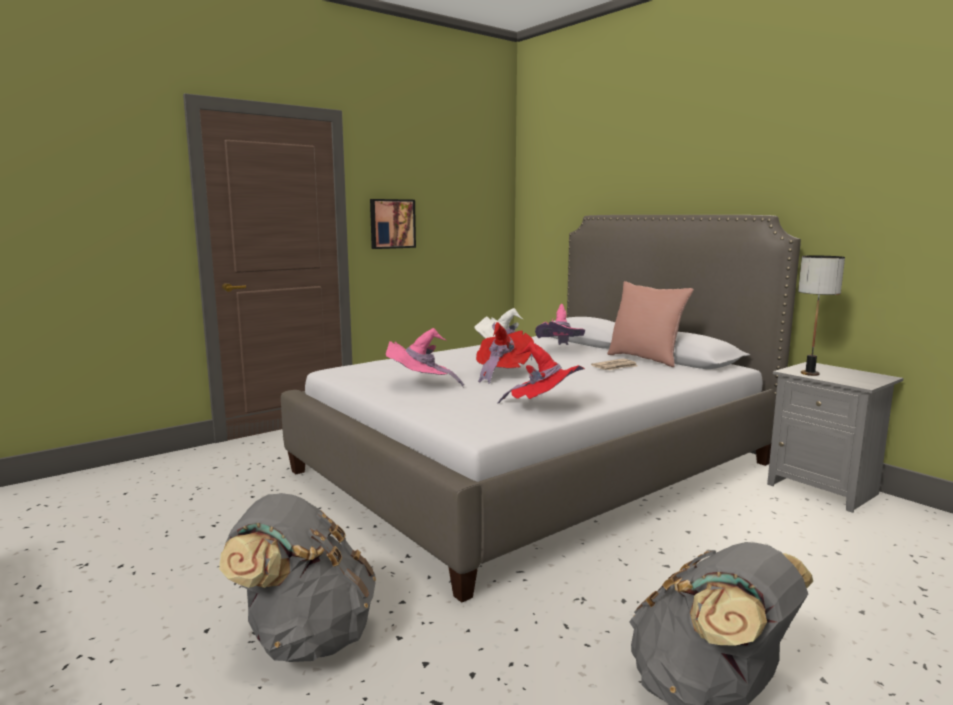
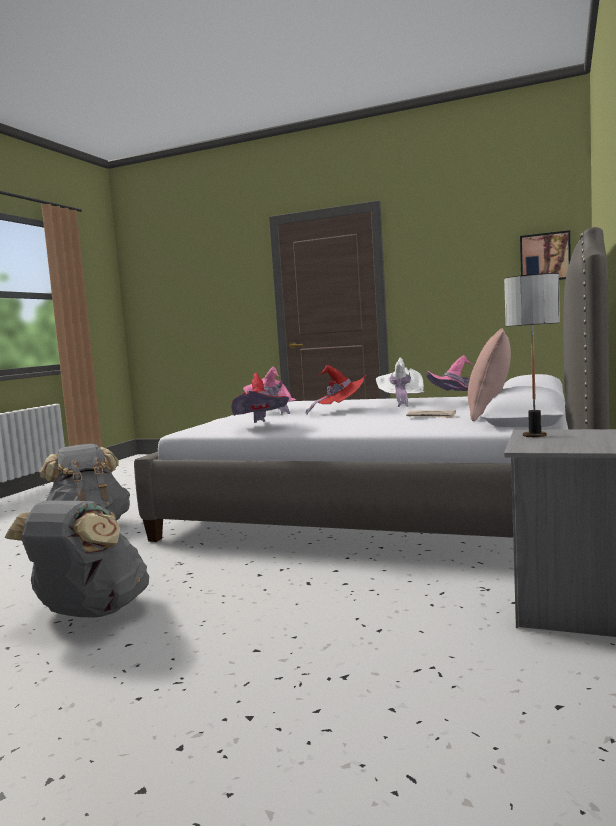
camera: 60 degrees right, 5 degrees down
(392, 223) = (428, 289): picture -> picture (545, 257)

